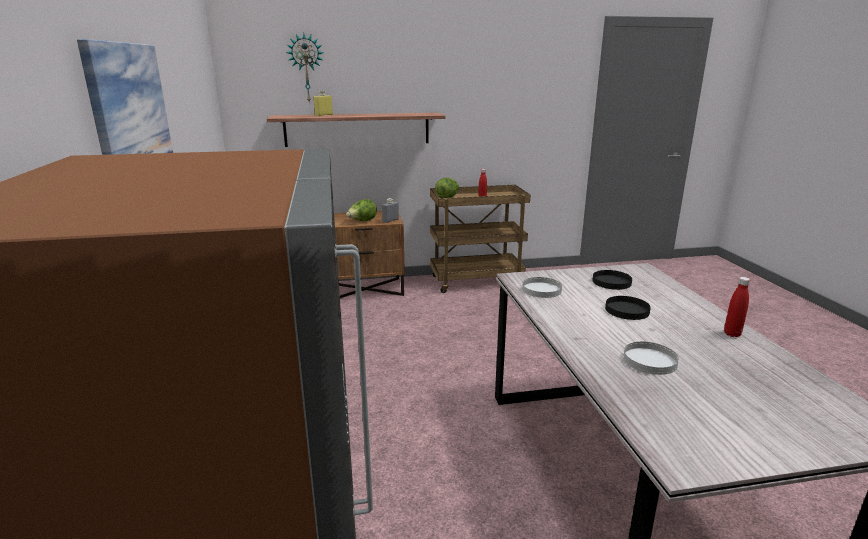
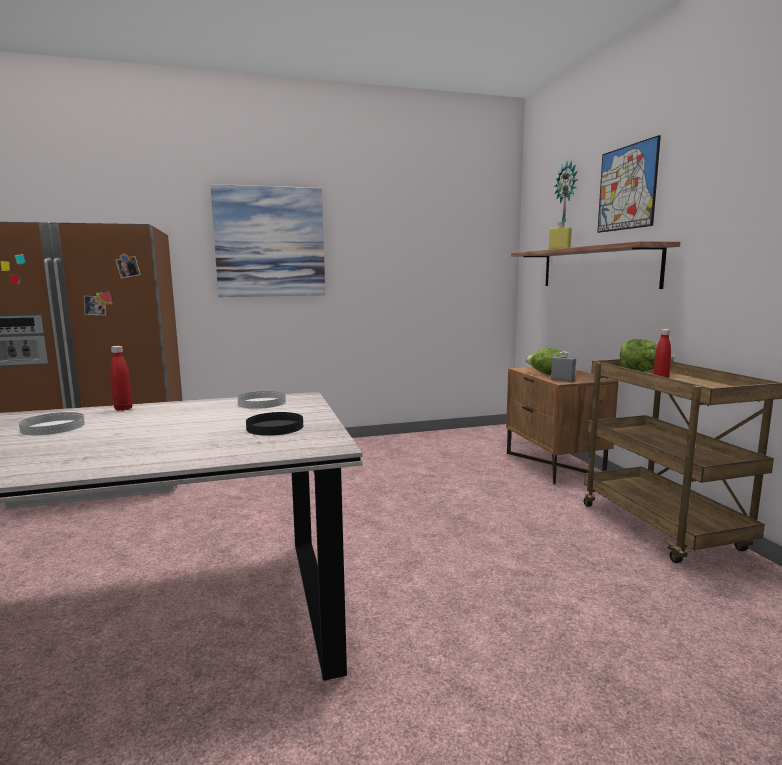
camera: 85 degrees right, 10 degrees down
(384, 69) = (627, 188): none -> picture
(627, 310) = (178, 428): black plate -> none
(732, 334) = (53, 467): red bottle -> red bottle (123, 409)

